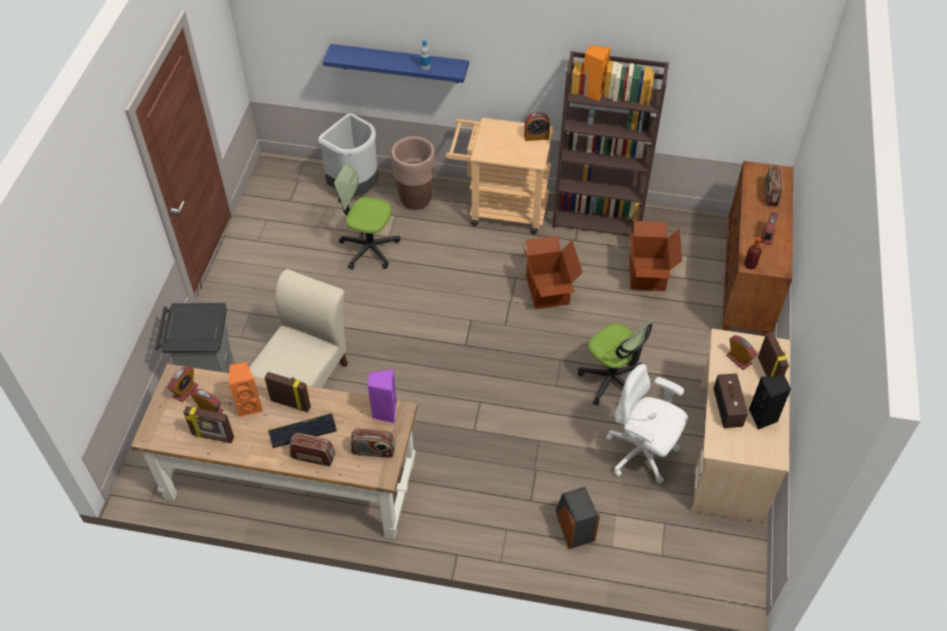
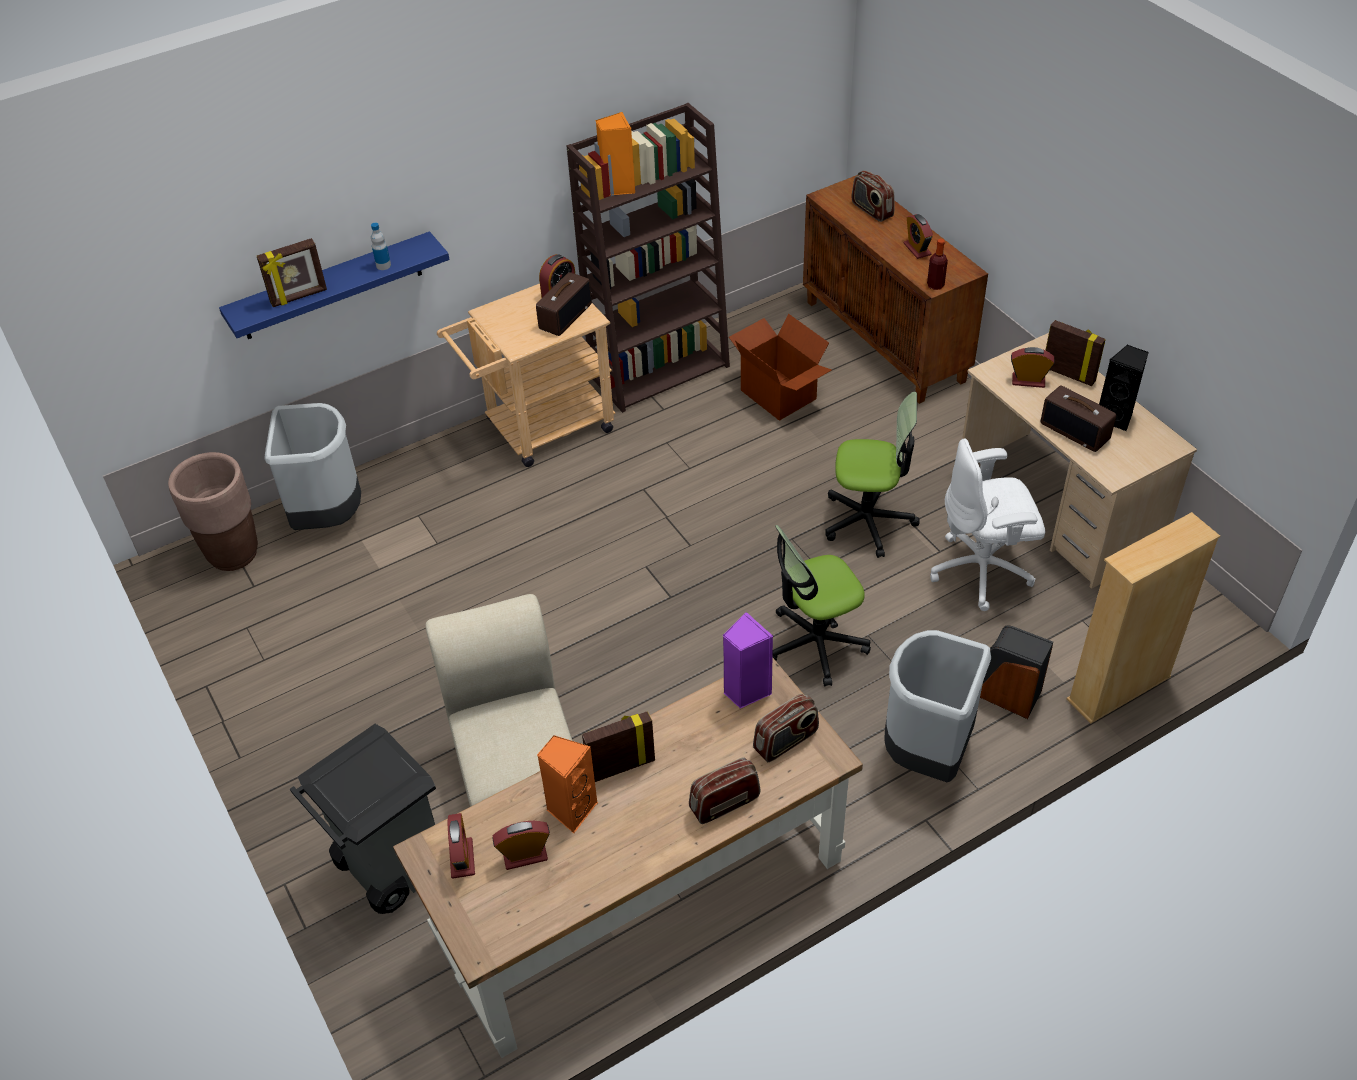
camera: 40 degrees left, 5 degrees down
(213, 437) = (569, 882): picture frame -> picture frame (299, 297)
(302, 431) = (675, 786): keyboard -> none
(369, 248) = (427, 572): office chair -> office chair (815, 644)
(416, 199) = (423, 482): brown planter -> brown planter (233, 553)
(495, 524) = (926, 755): none -> grey trash can
(525, 151) = (565, 316): none -> radio
(548, 290) = (695, 478): cardboard box -> none
(638, 574) = (1118, 689): none -> beige bookcase

